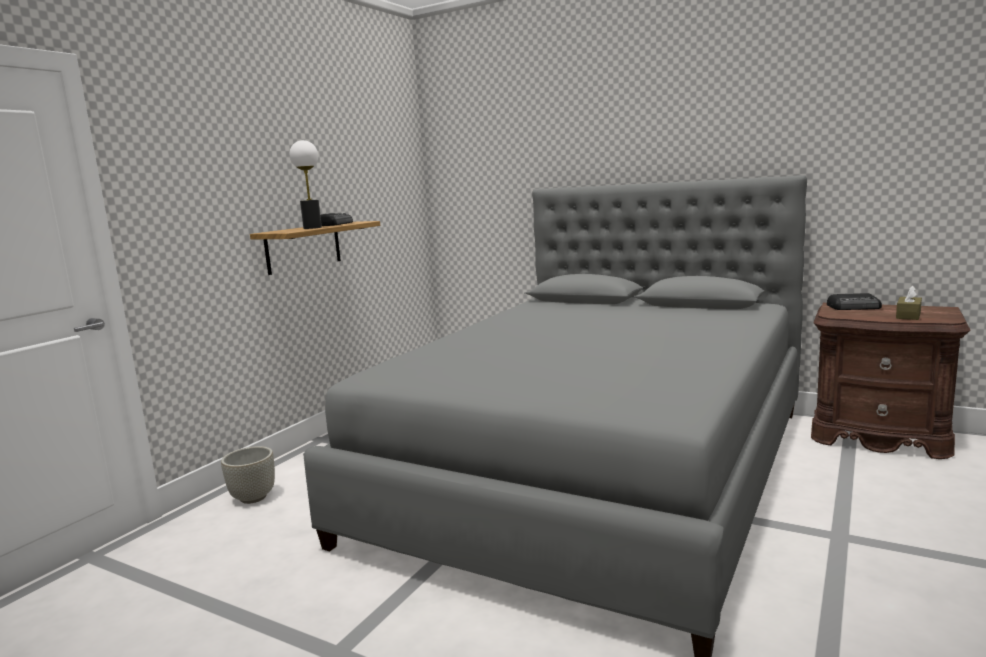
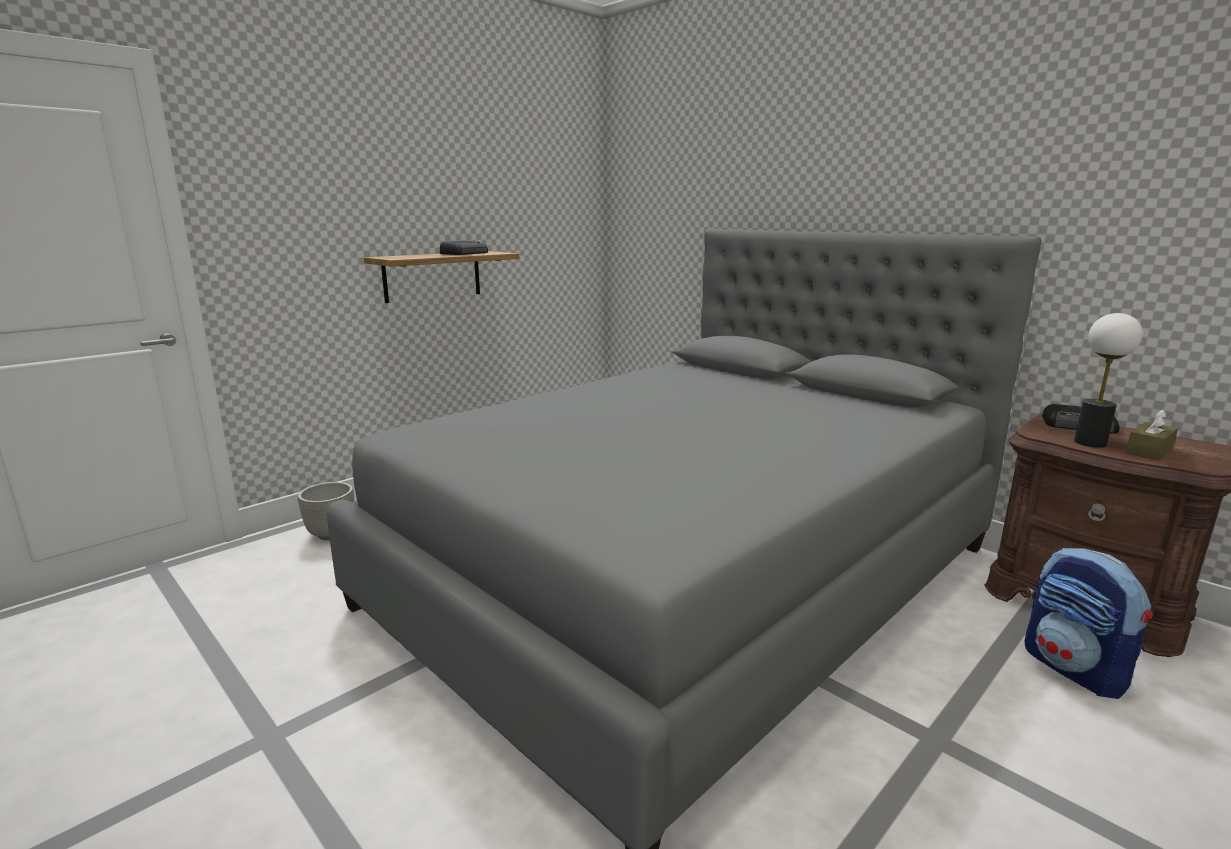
camera: 15 degrees right, 5 degrees up
(312, 228) = (432, 256): table lamp -> table lamp (1090, 443)
(898, 477) = (1075, 669): none -> backpack

